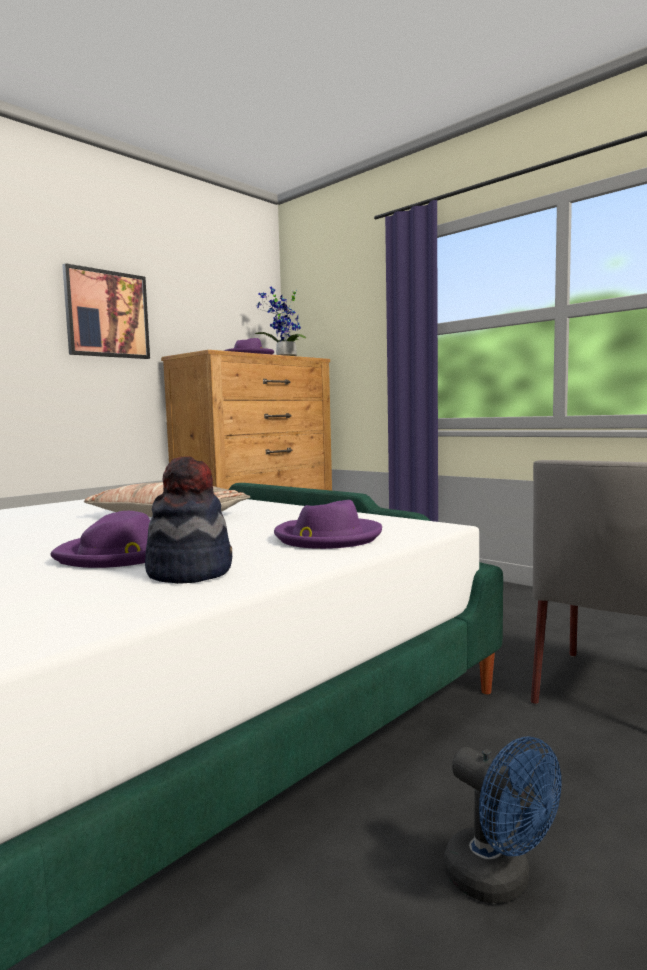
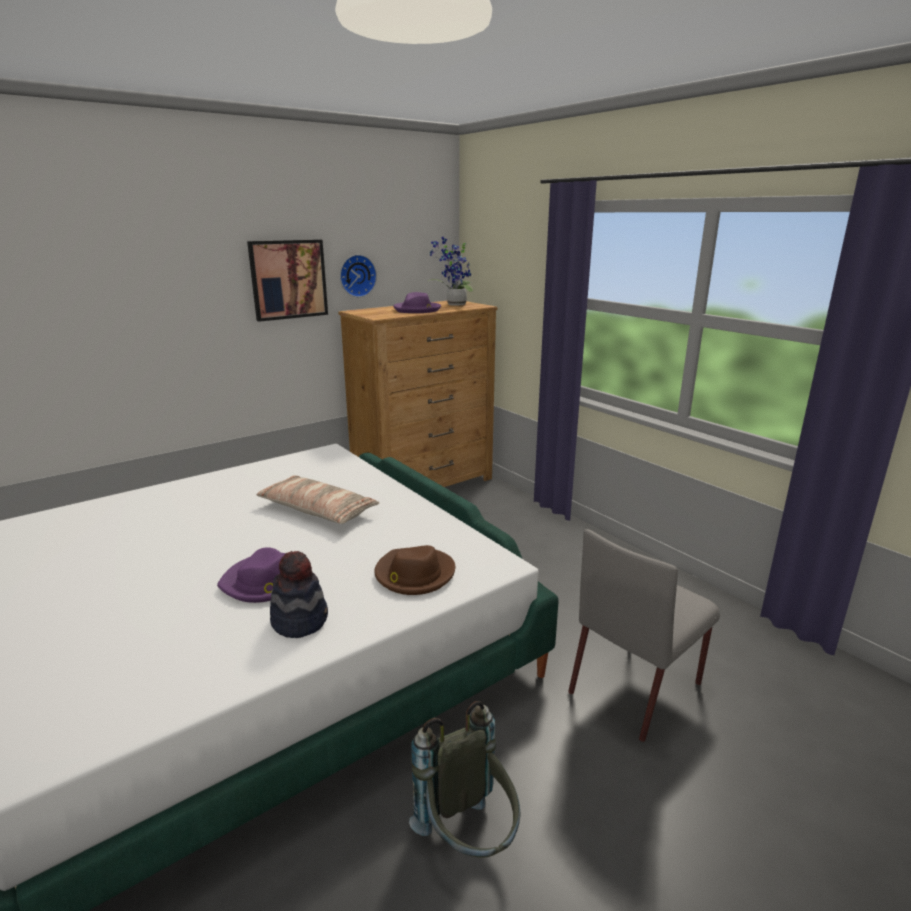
camera: 10 degrees right, 15 degrees up
(180, 323) = (356, 275): none -> wall clock
(327, 538) = (414, 574): purple hat -> brown hat
(499, 881) = (469, 839): blue fan -> grey backpack

